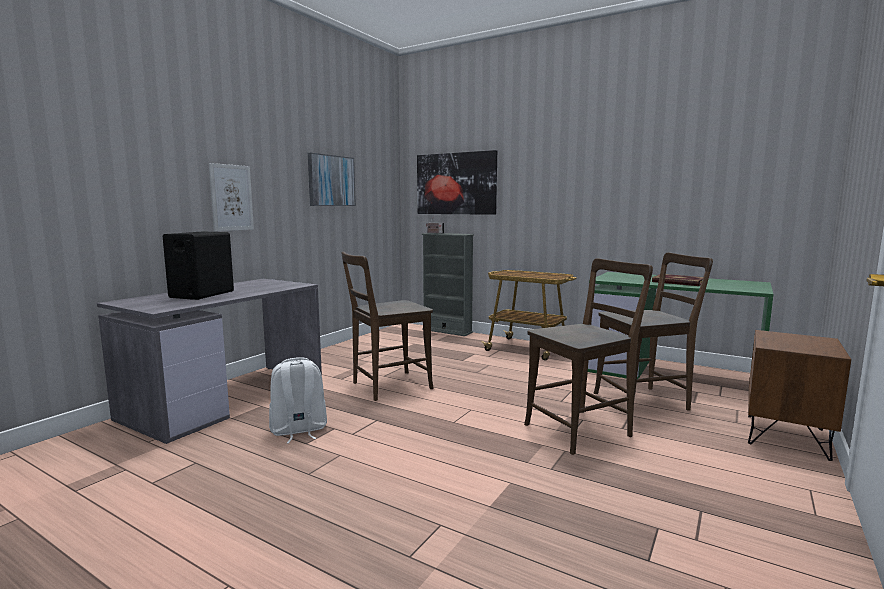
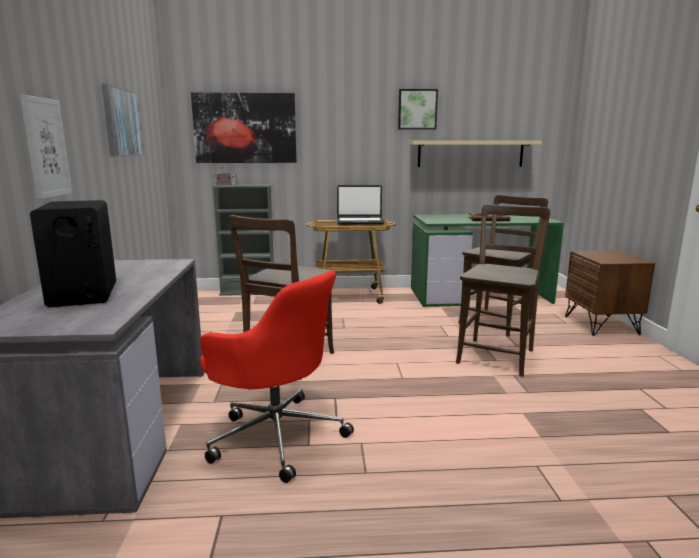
camera: 35 degrees left, 5 degrees up
(298, 430) = (276, 435): white backpack -> red office chair
(540, 274) = (360, 222): none -> laptop
(617, 159) = (417, 109): none -> picture
(681, 206) = (470, 153): none -> beige shelf

